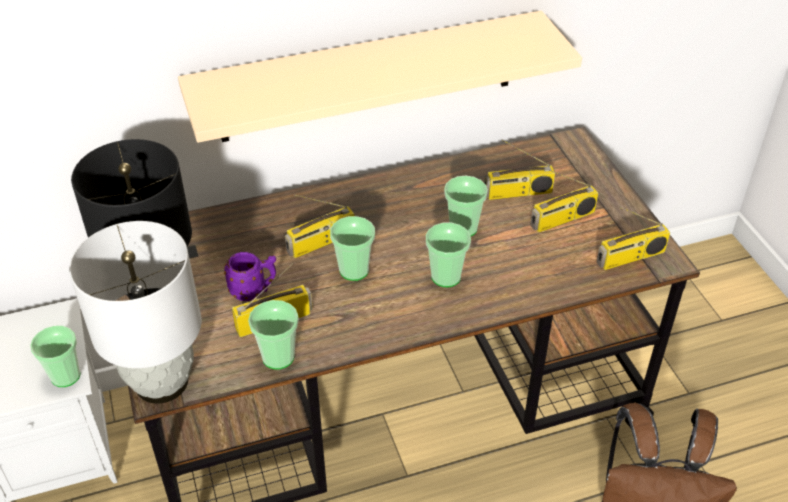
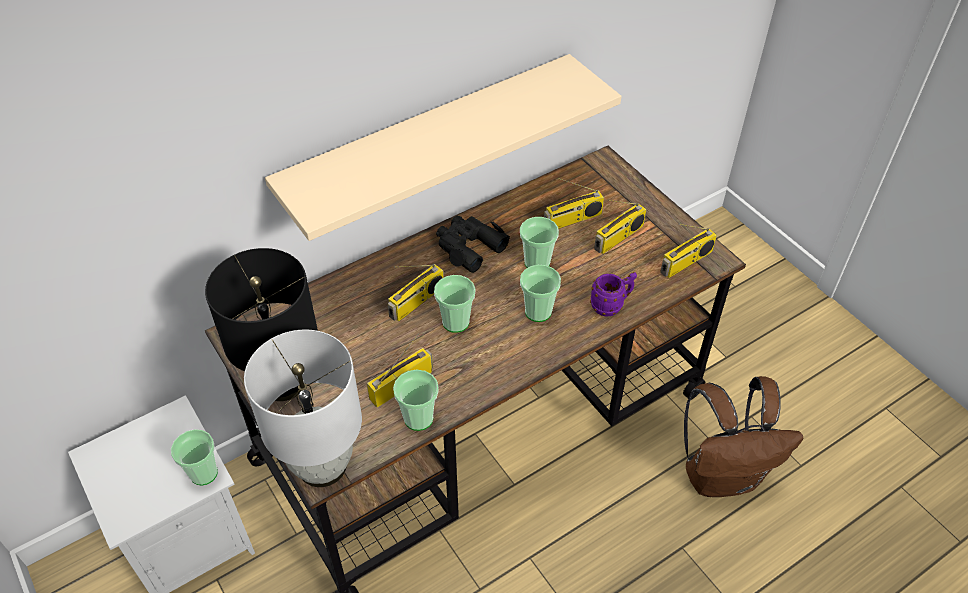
camera: 15 degrees left, 5 degrees up
(254, 291) = (373, 360): purple mug -> purple mug (611, 305)
(396, 199) = (468, 247): none -> black binoculars

